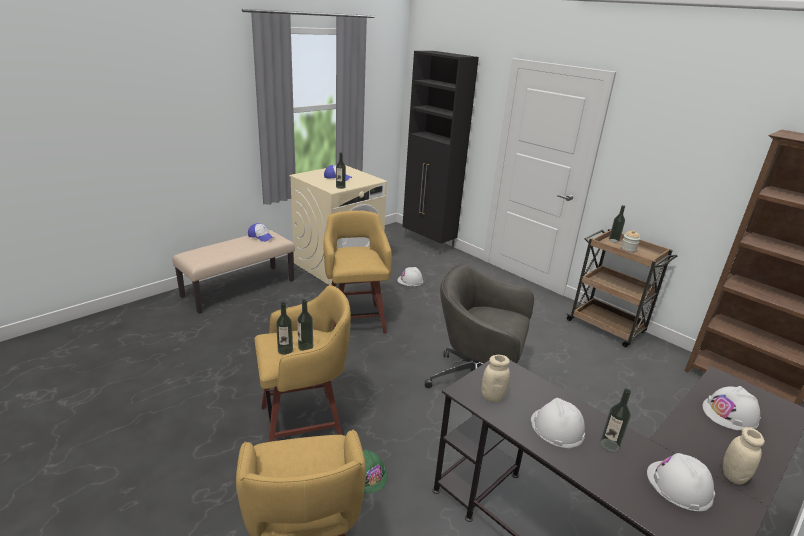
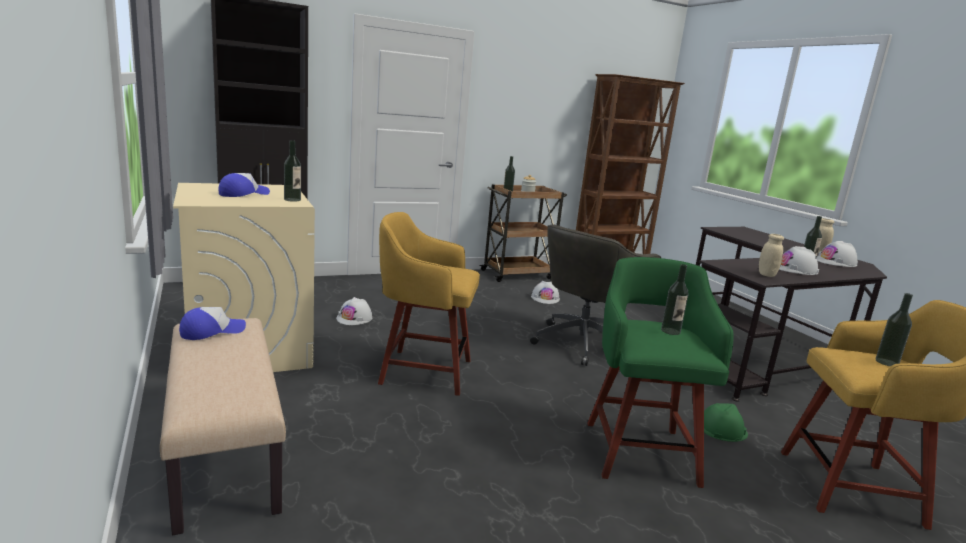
camera: 70 degrees left, 10 degrees down
(285, 350) = (679, 341): bottle -> bottle (886, 362)
(304, 423) = (640, 450): yellow stool -> green stool
(730, 414) = (755, 237): white hard hat -> white hard hat (545, 298)

